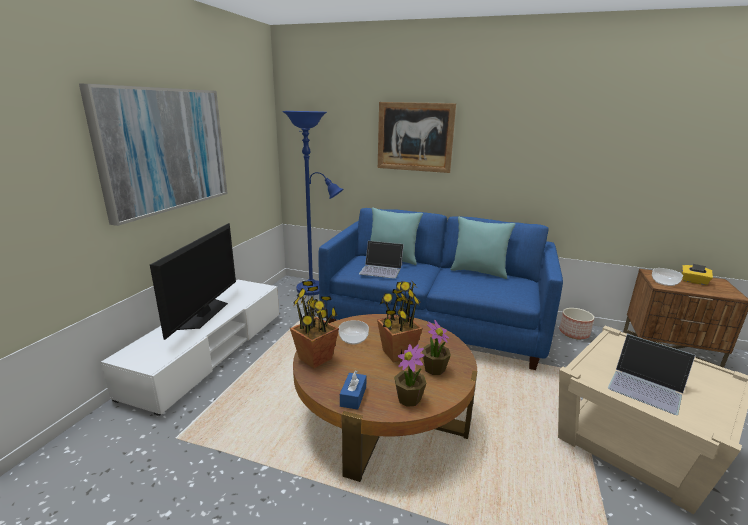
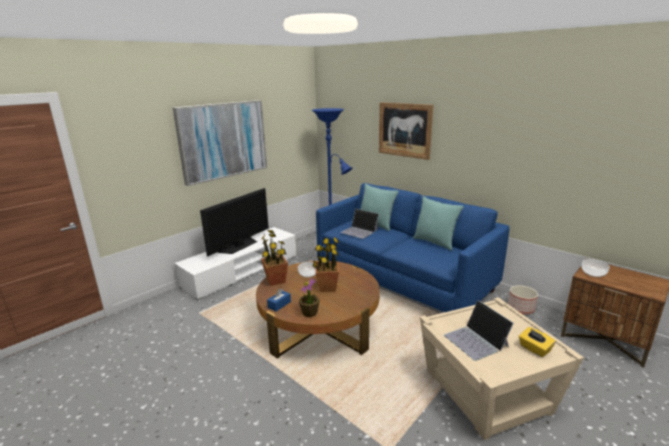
camera: 25 degrees right, 0 degrees up
(434, 369) = (342, 300): potted plant -> none
(693, 281) = (628, 277): yellow tissue box -> yellow tissue box (534, 349)

